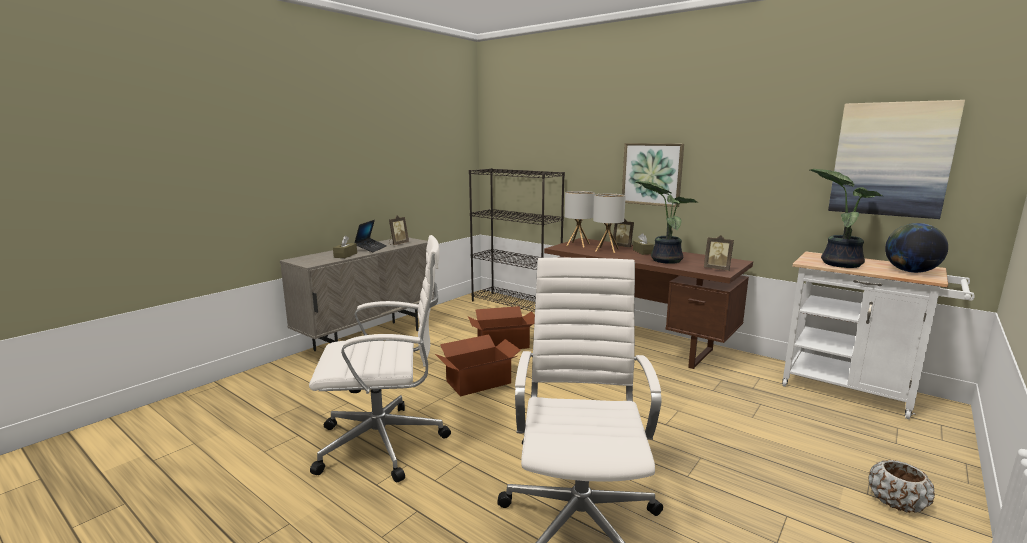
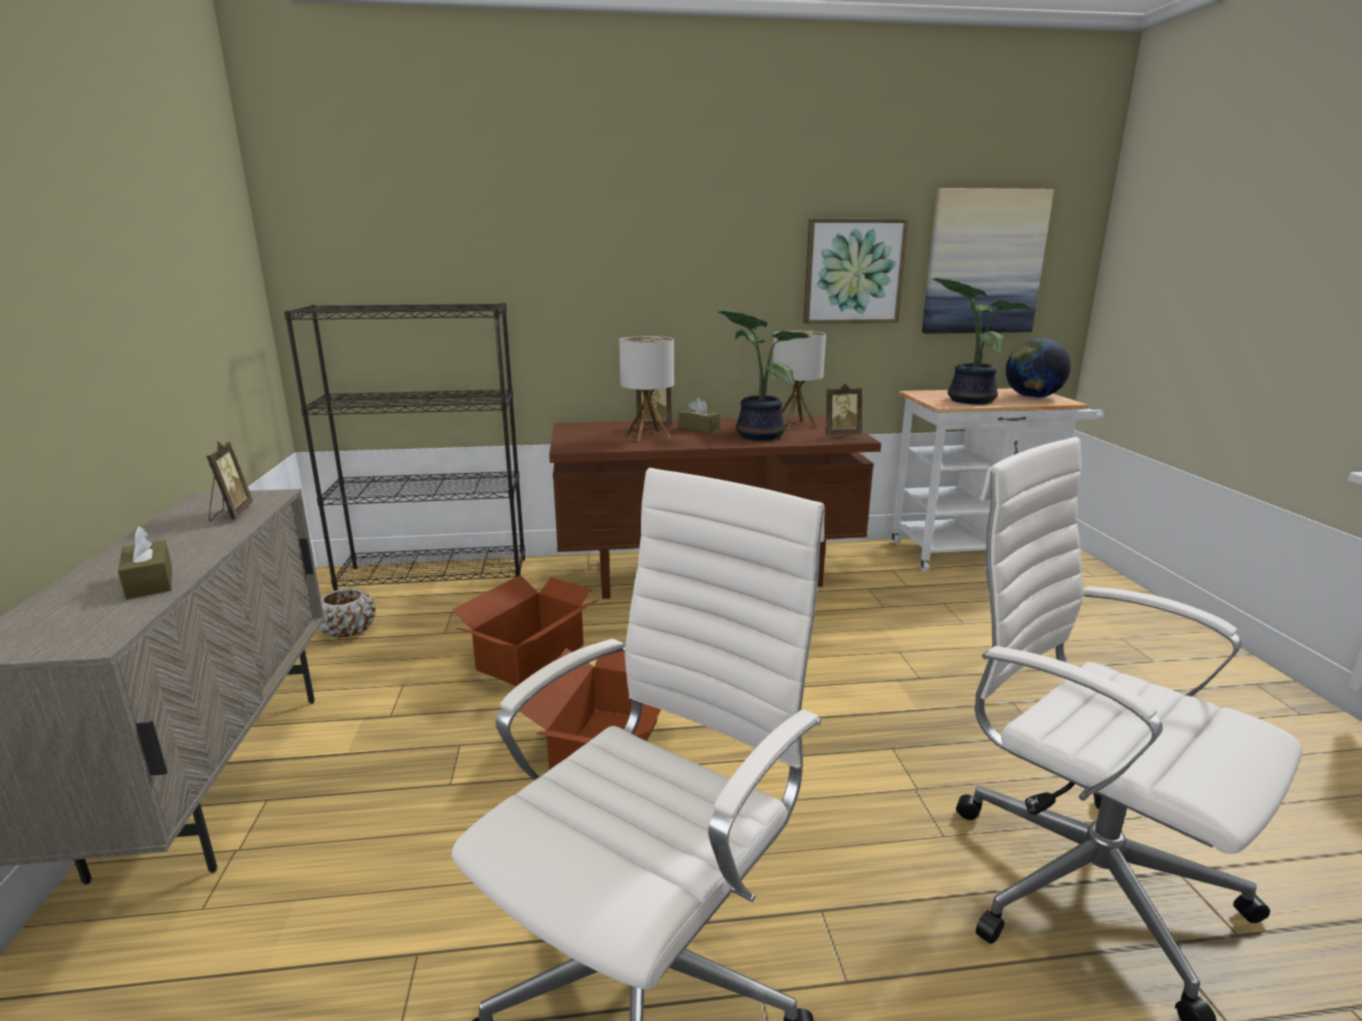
camera: 45 degrees left, 5 degrees up
(371, 248) = (182, 544): laptop -> none
(578, 244) = (584, 436): table lamp -> table lamp (794, 424)
(652, 174) = (676, 298): picture -> picture (853, 271)
(896, 501) = (1175, 657): brown planter -> brown planter (347, 630)

